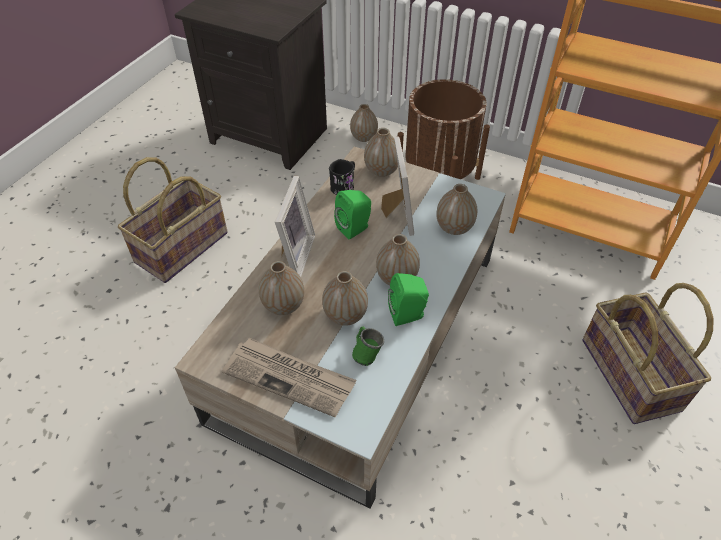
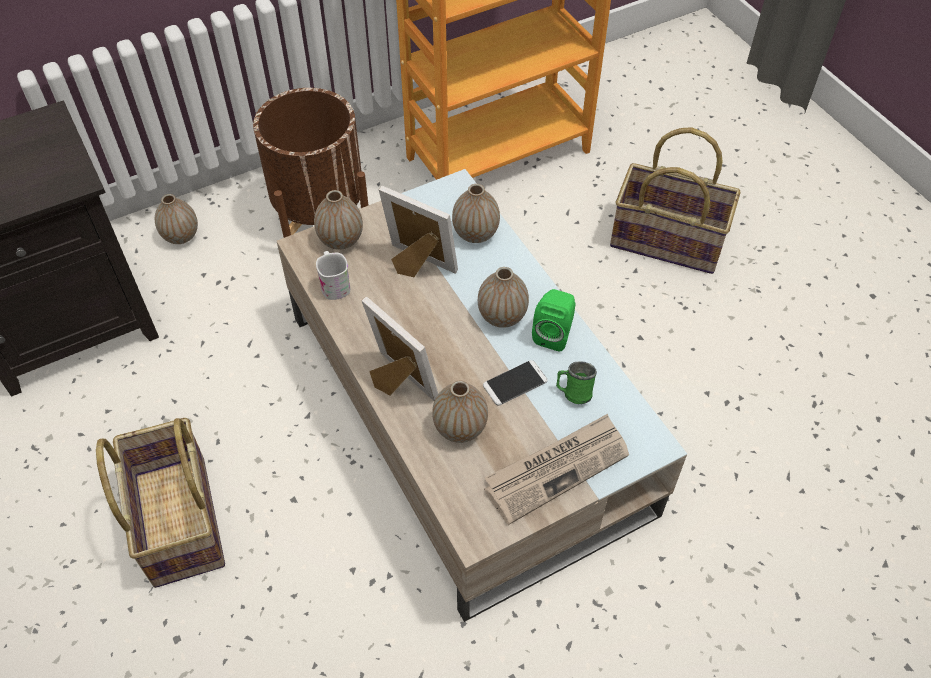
camera: 55 degrees left, 5 degrees up
(344, 186) = (334, 284): black mug -> white mug
(345, 315) = (515, 383): vase -> phone
(355, 228) = (405, 310): green speaker -> none

